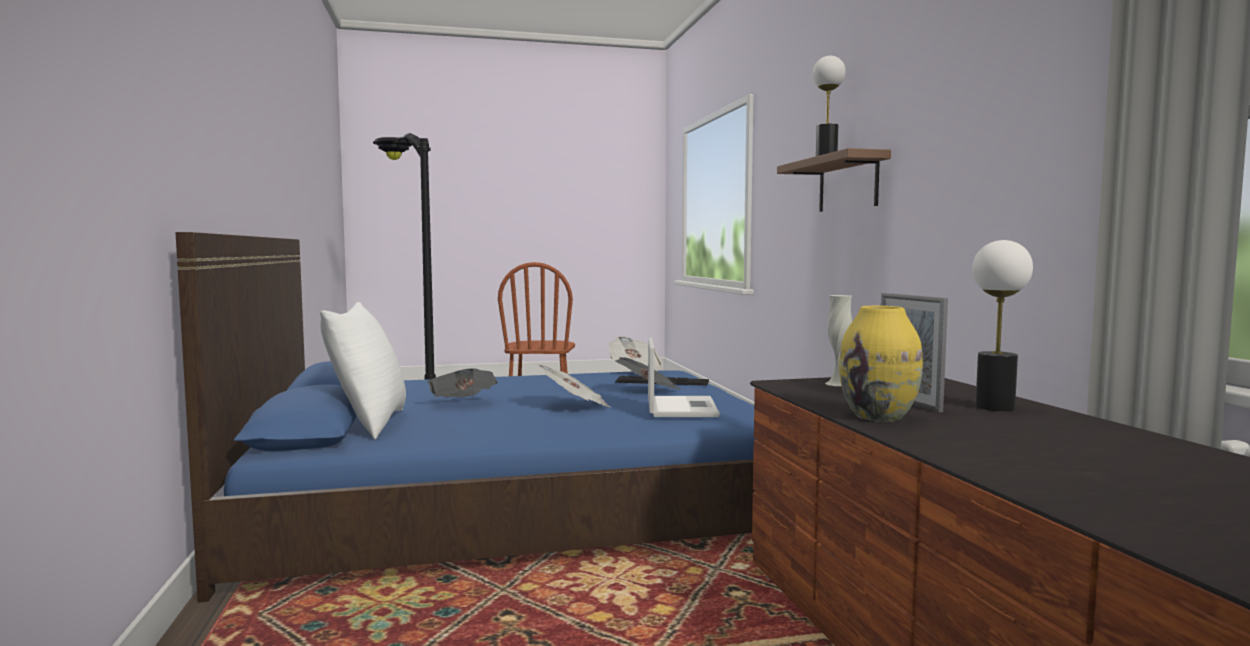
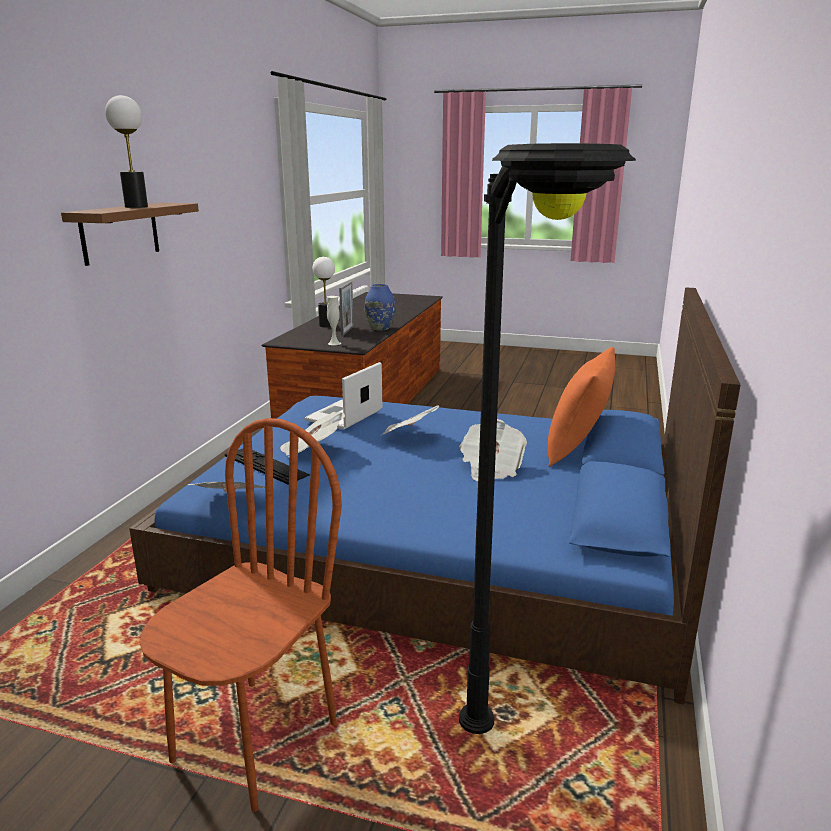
camera: 150 degrees left, 15 degrees up
(368, 424) = (577, 449): white pillow -> orange pillow
(879, 416) = (380, 328): yellow vase -> blue vase

